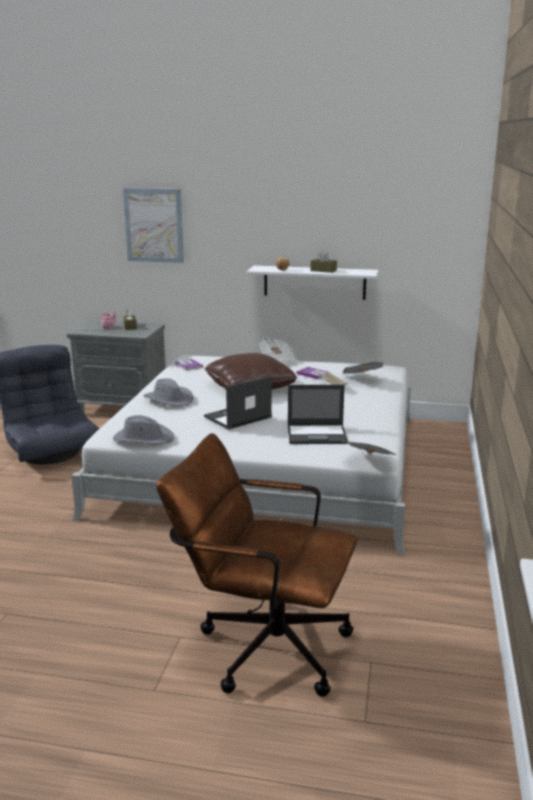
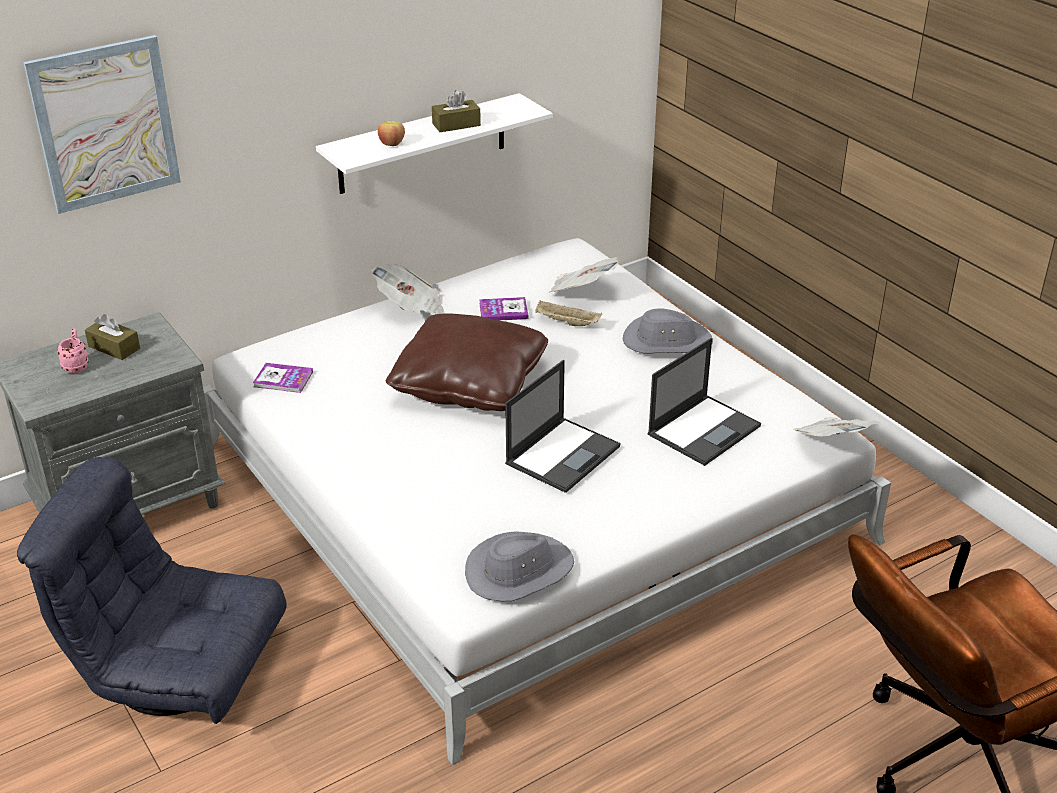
camera: 45 degrees left, 15 degrees up
(169, 399) = (405, 471): grey hat -> grey hat (666, 341)
(237, 417) = (563, 454): laptop -> laptop turned 150 degrees counterclockwise

